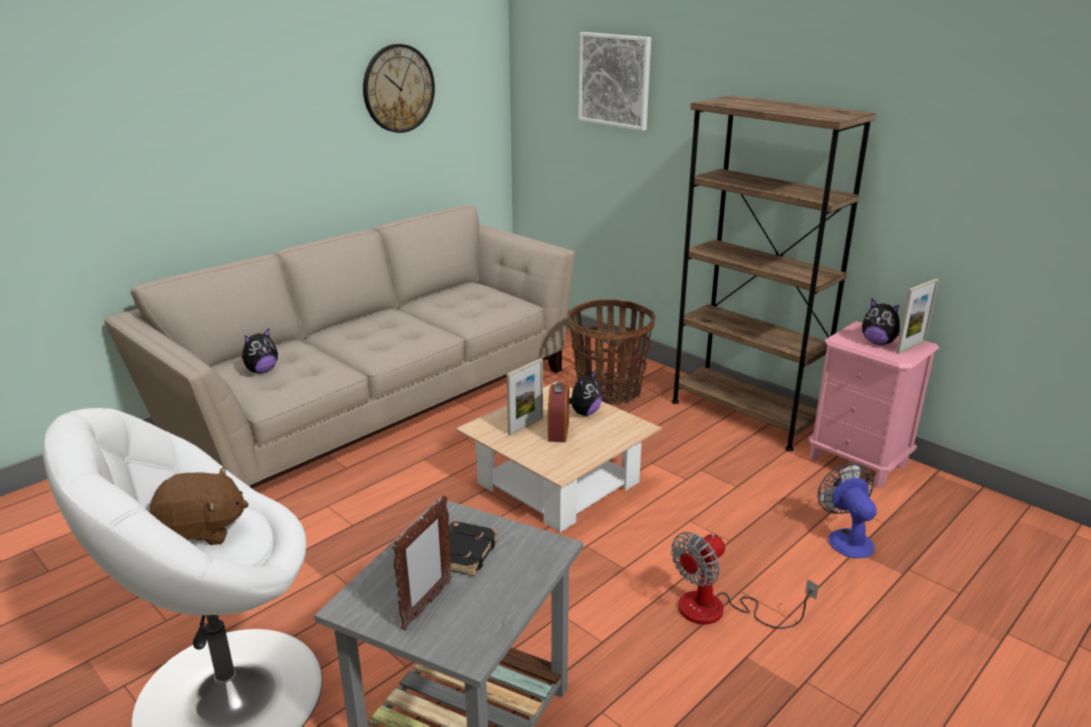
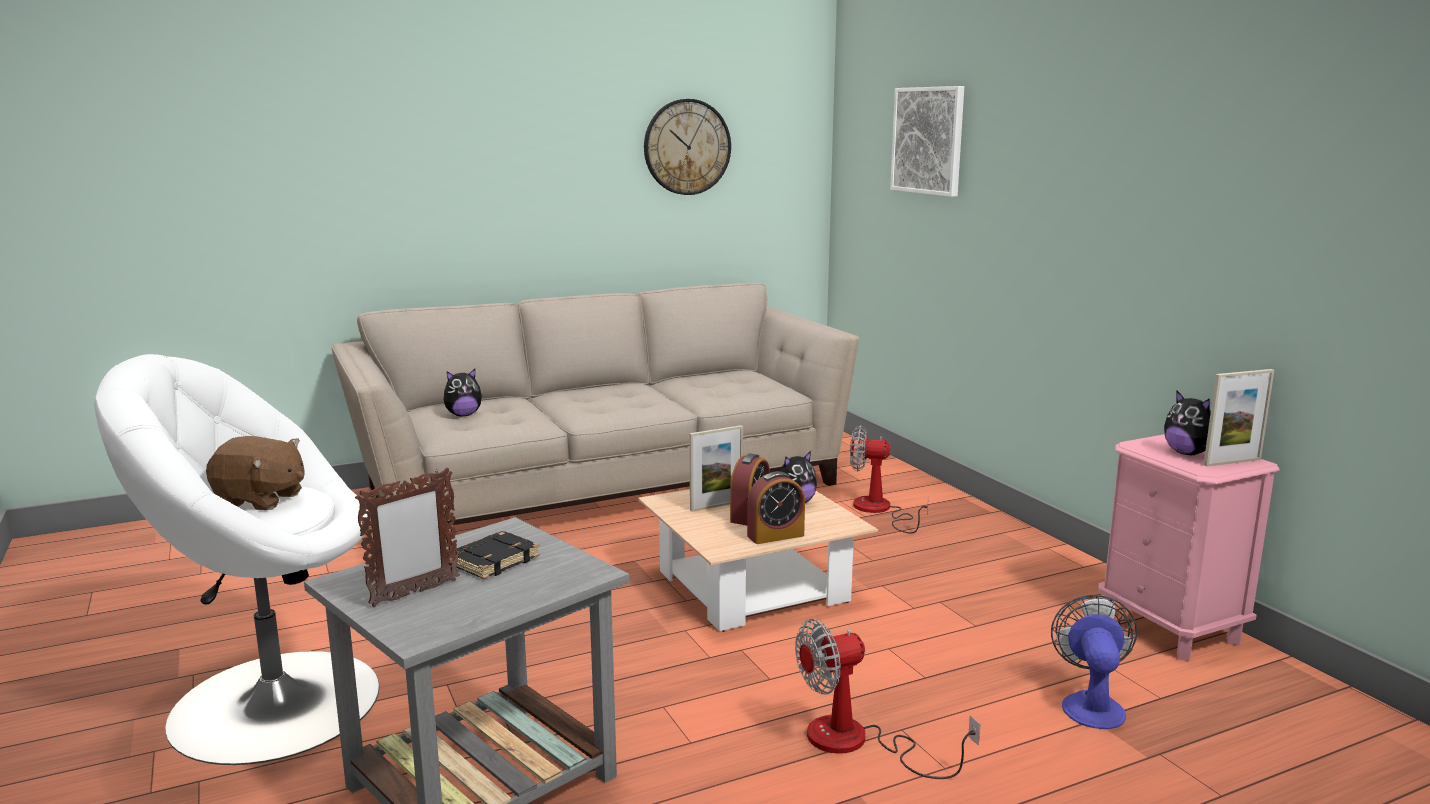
camera: 20 degrees right, 10 degrees down
(592, 448) = (775, 536): none -> alarm clock
(609, 391) = (879, 511): basket -> fan
(744, 414) = (1041, 556): brown bookcase -> none

